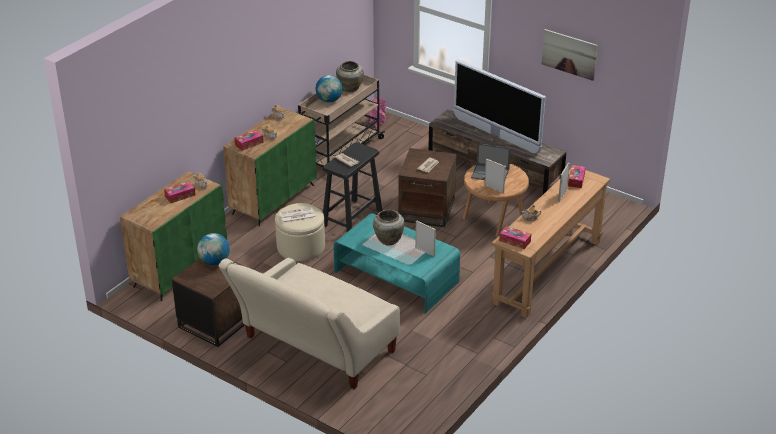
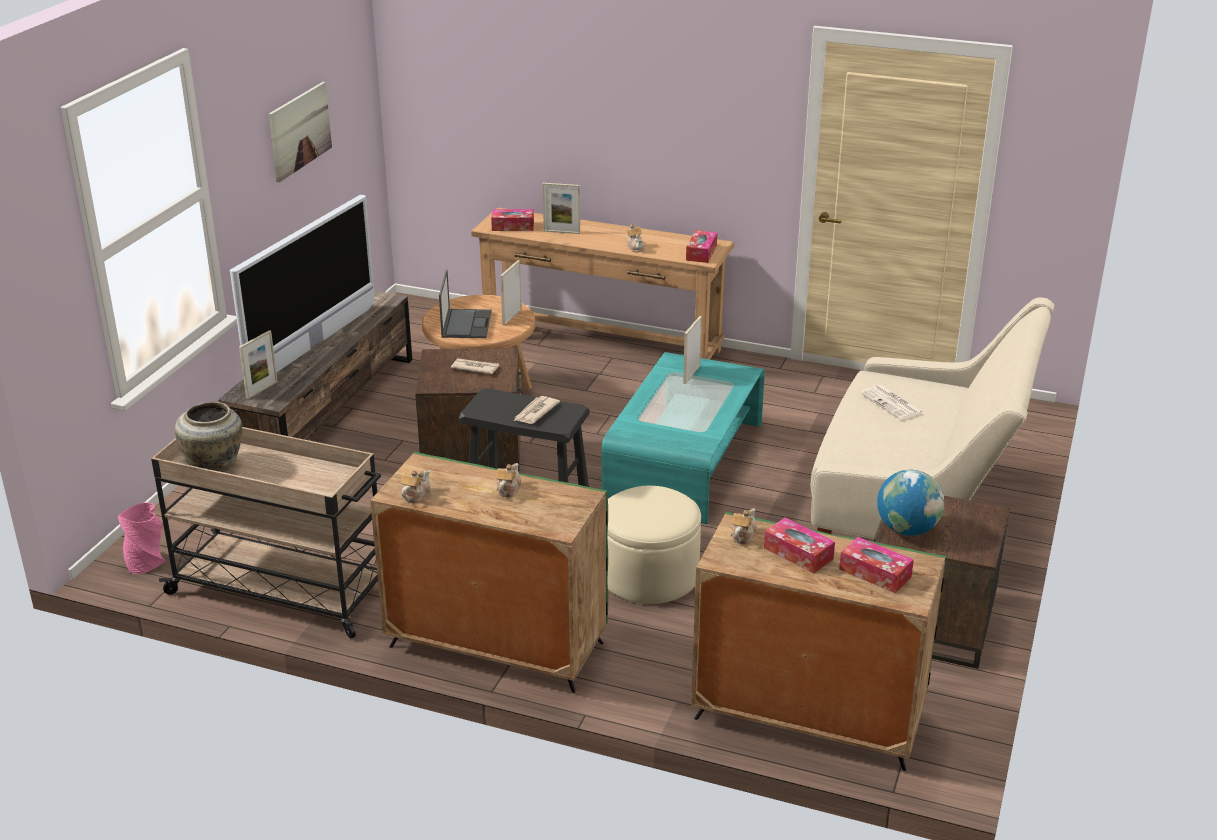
camera: 105 degrees left, 5 degrees down
(249, 143) = (546, 510): tissue box -> tissue box (875, 573)
(297, 216) = (657, 508): newspaper -> newspaper (893, 404)
(329, 100) = (274, 482): globe -> none
(388, 239) = (677, 409): beige vase -> none
(452, 120) = (262, 390): none -> picture frame

